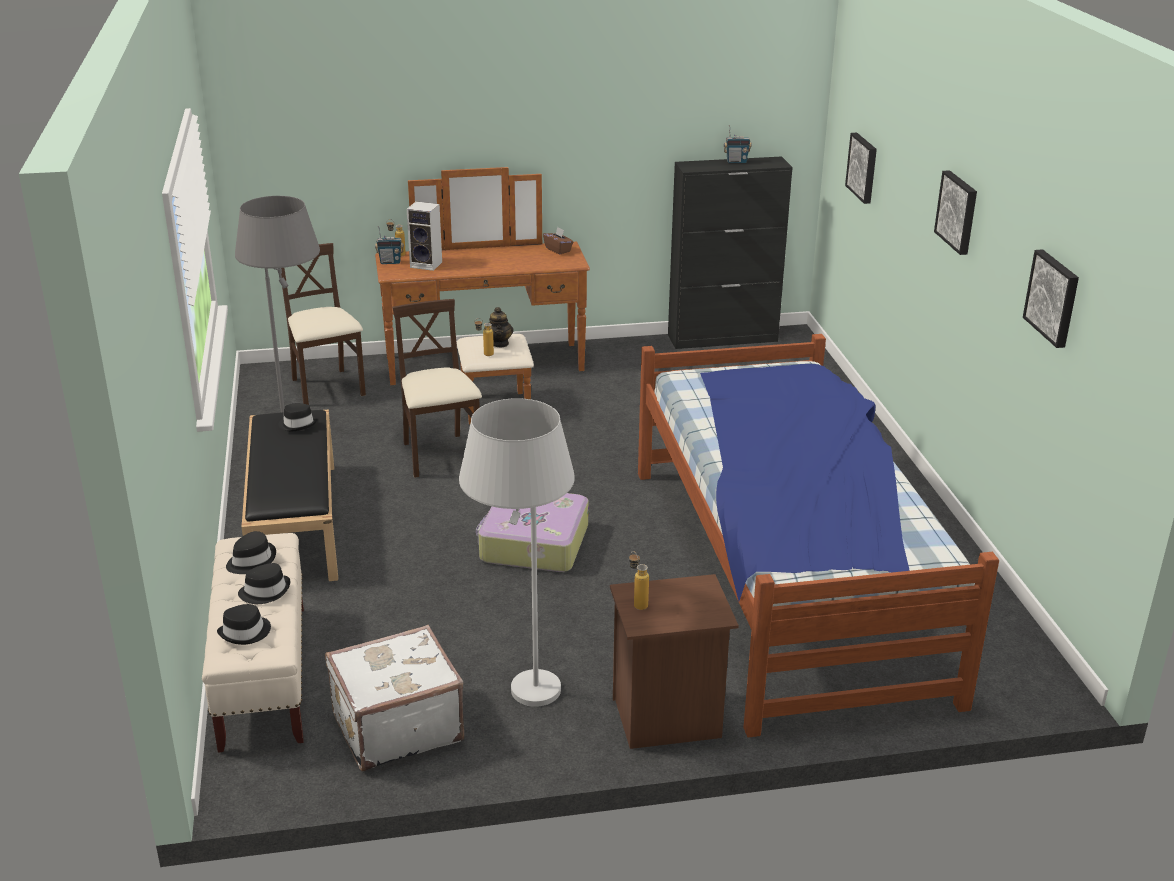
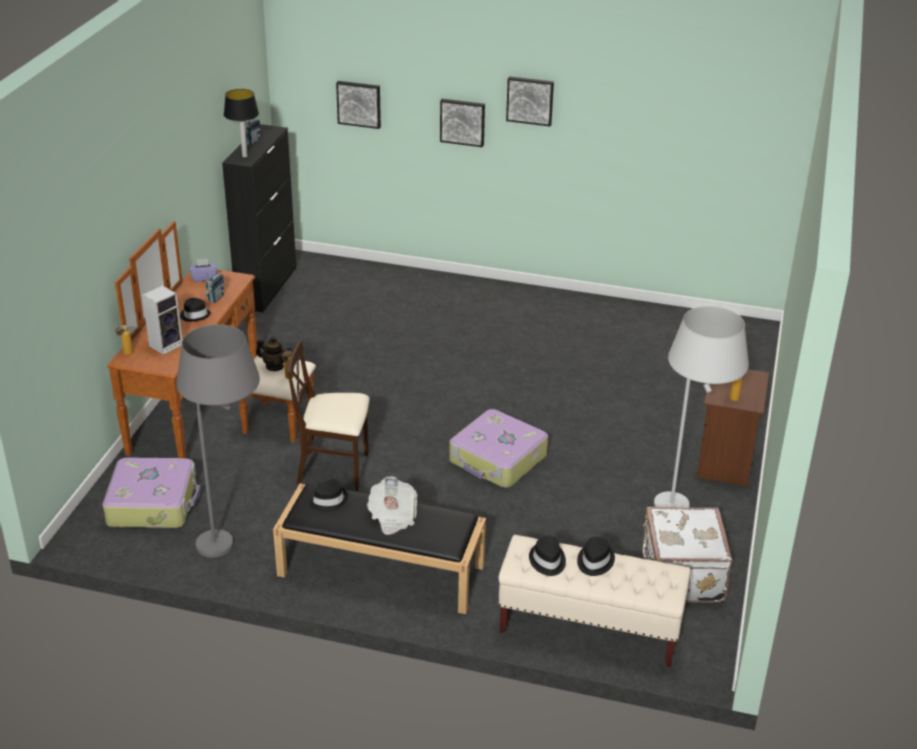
camera: 65 degrees left, 5 degrees up
(245, 632) = (644, 580): black hat -> black hat (195, 315)
(290, 462) = (392, 517): none -> newspaper
(327, 388) = (153, 503): beige chair -> suitcase
(390, 262) = (139, 361): radio -> radio (216, 298)
(558, 250) = (204, 278): brown tissue box -> purple tissue box
(701, 165) = (244, 156): none -> table lamp
(785, 577) = (606, 372): bed -> none
(1053, 297) = (672, 121): picture -> picture (462, 122)

